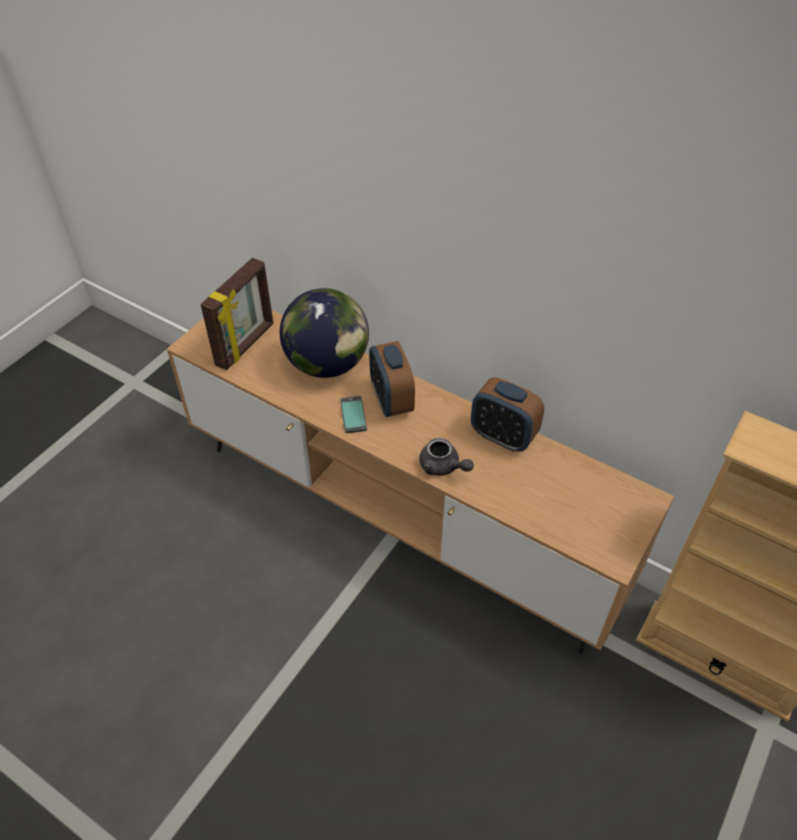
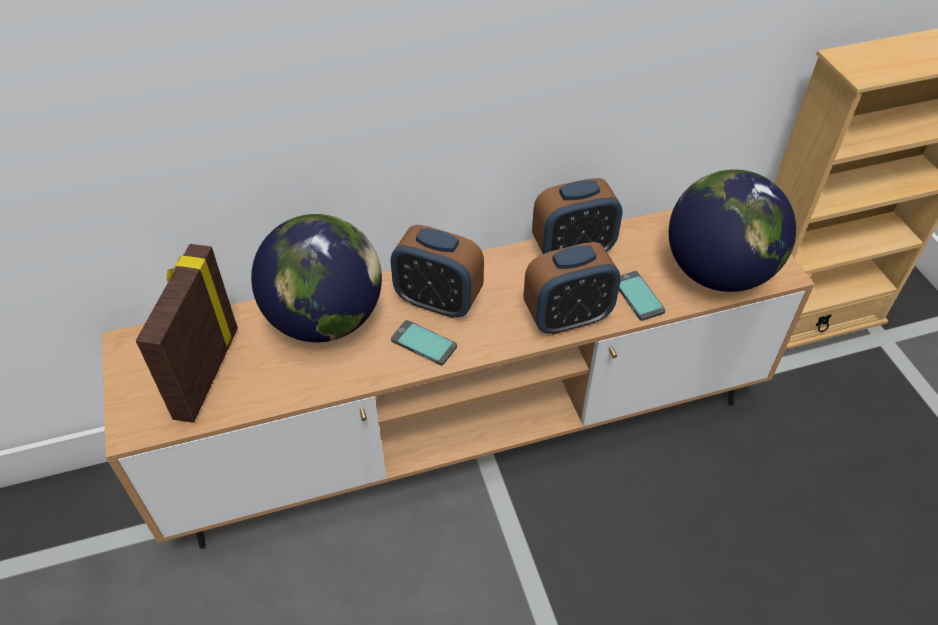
camera: 50 degrees left, 0 degrees up
(246, 345) = (205, 373): picture frame -> picture frame turned 150 degrees counterclockwise
(443, 467) = (567, 317): grey teapot -> alarm clock
(500, 491) = (637, 296): none -> phone
(572, 522) = (717, 272): none -> globe

